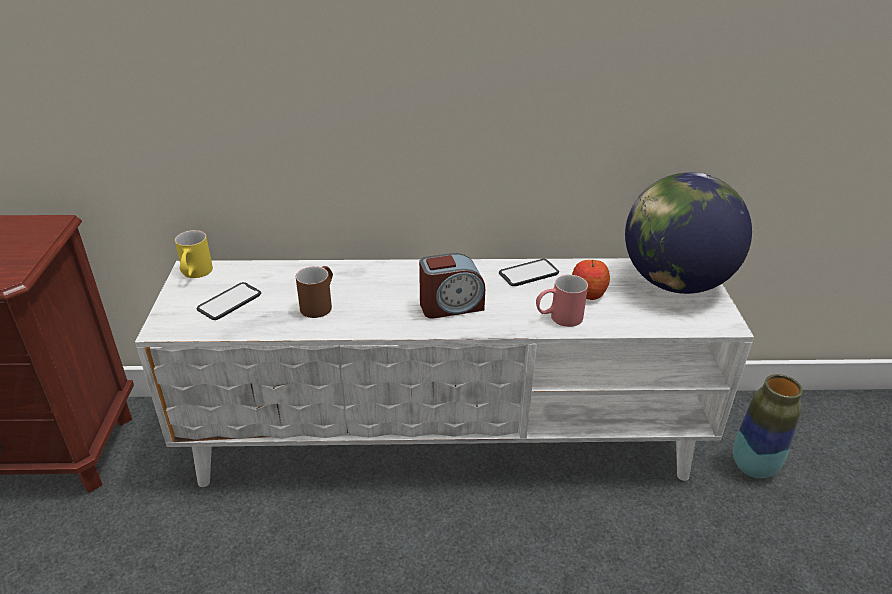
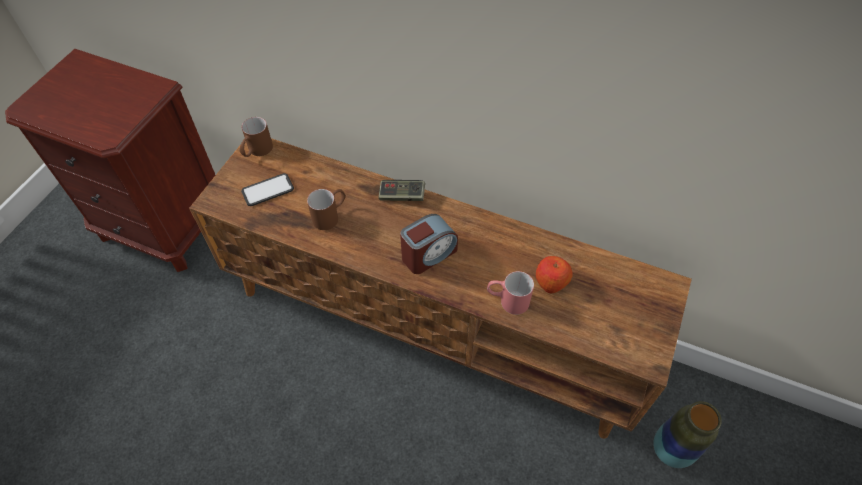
camera: 25 degrees right, 20 degrees up
(195, 274) = (257, 152): yellow mug -> brown mug
(389, 269) = (402, 196): none -> game controller
(446, 441) = (433, 324): white tv stand -> brown tv stand
(451, 306) = (428, 254): alarm clock -> alarm clock turned 45 degrees counterclockwise
(528, 273) = (513, 241): phone -> none
(675, 283) = (637, 299): globe -> none

